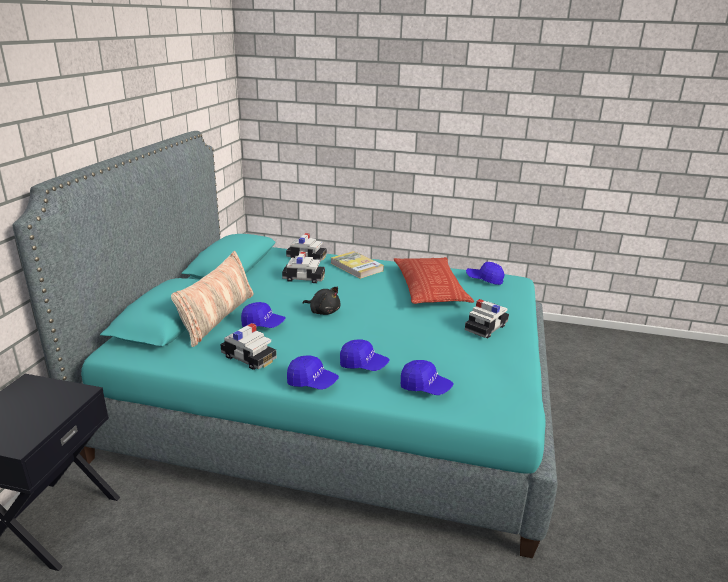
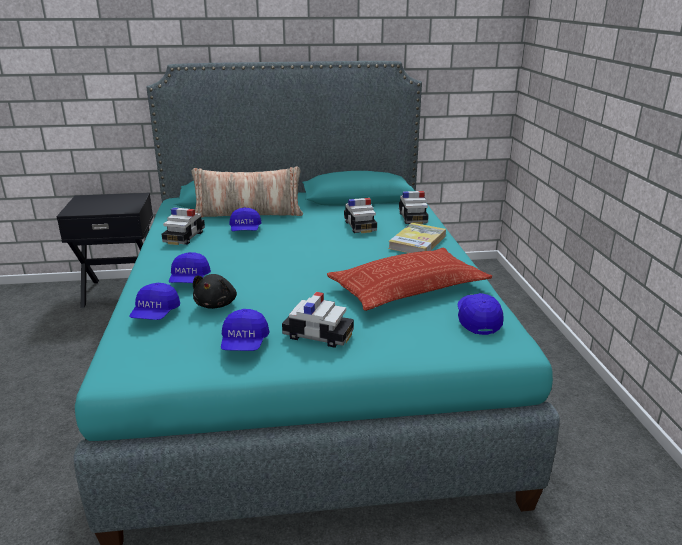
camera: 70 degrees right, 0 degrees up
(312, 383) = (151, 265): blue cap -> blue cap (244, 344)
(323, 311) = (289, 246): black plush toy -> black plush toy (216, 304)

